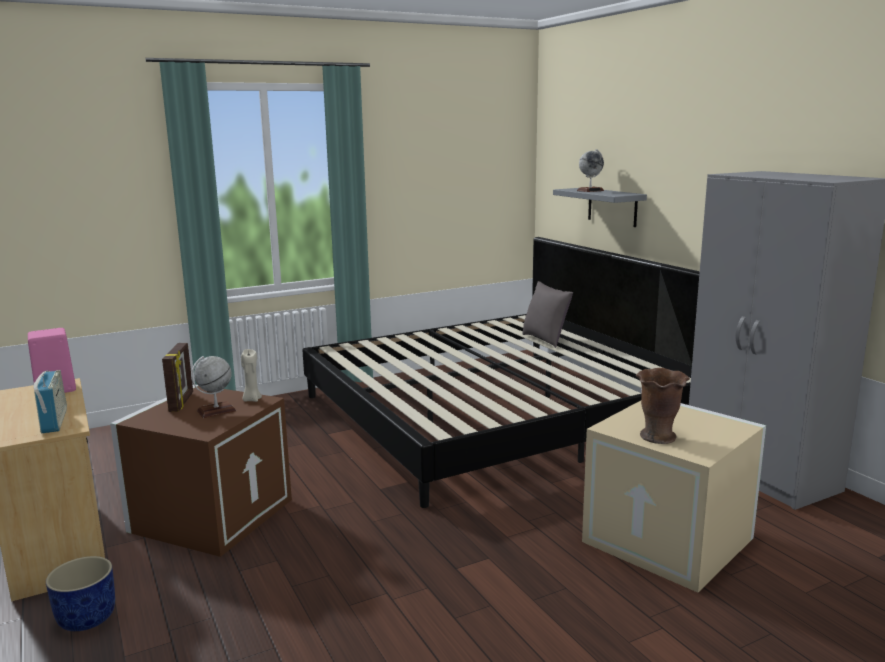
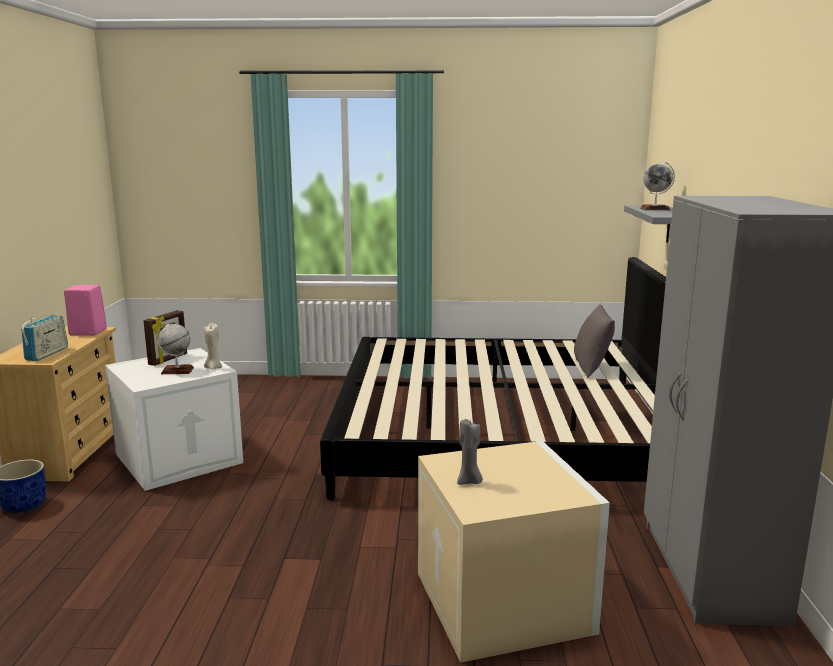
camera: 30 degrees right, 0 degrees up
(211, 514) = (179, 457): brown storage box -> white storage box
(658, 437) = (469, 481): brown vase -> grey candle

